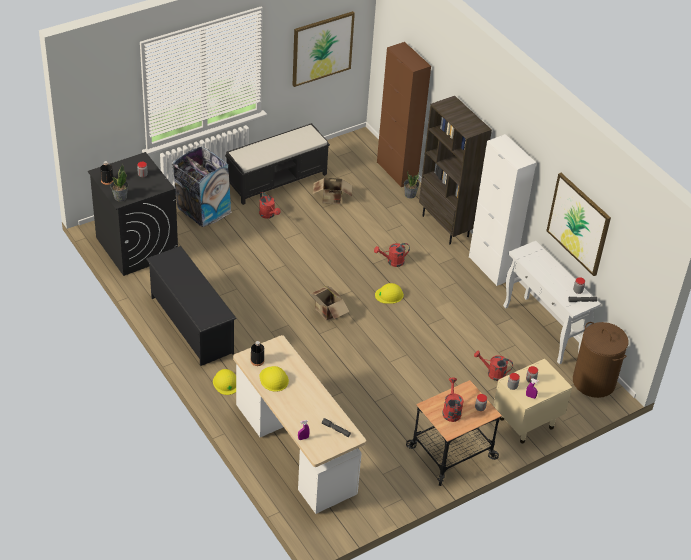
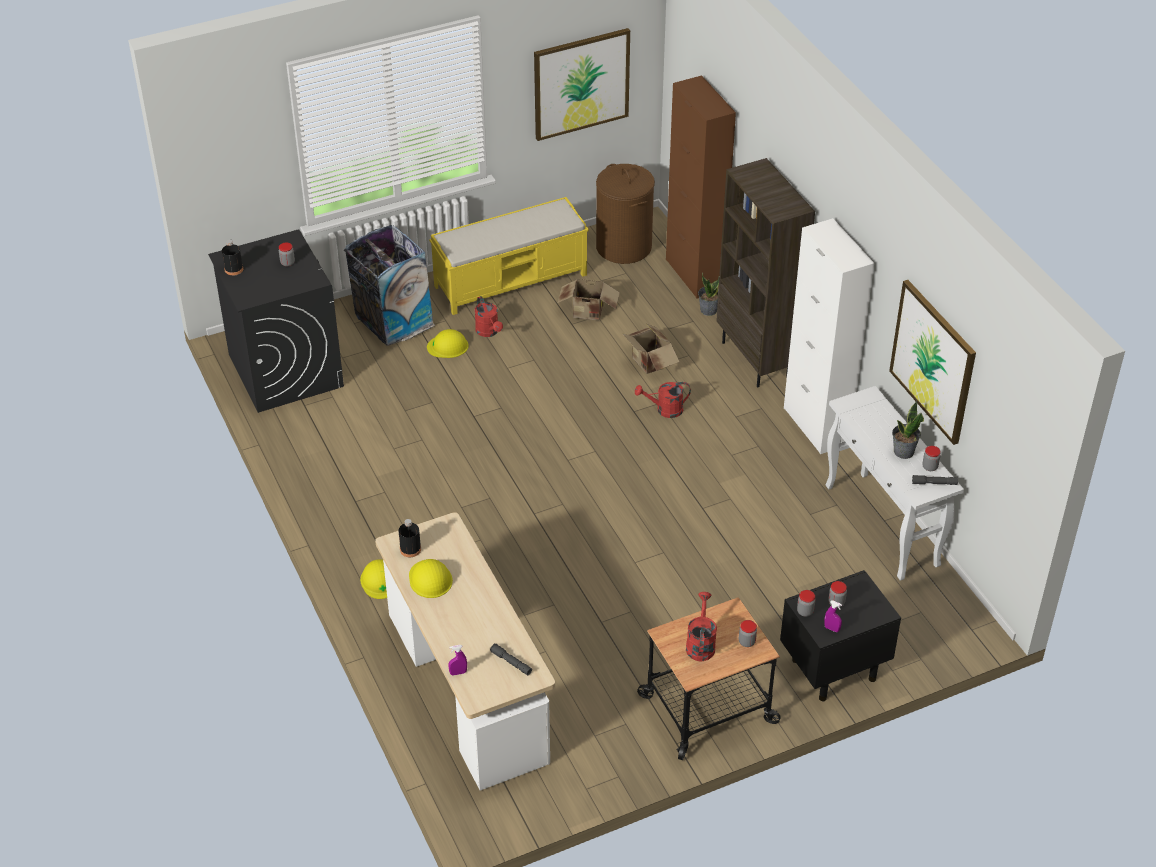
camera: 10 degrees right, 0 degrees up
(120, 197) = (247, 294): potted plant -> potted plant (903, 451)
(191, 324) = (344, 490): black shoe rack -> none
(277, 179) = (511, 280): black bench -> yellow bench
(327, 313) = (551, 483): cardboard box -> cardboard box (649, 364)
(389, 295) = (651, 460): yellow hard hat -> yellow hard hat (448, 346)
(493, 373) = (793, 589): red watering can -> none
(525, 423) = (832, 670): beige nightstand -> black nightstand
(594, 382) = (952, 611): brown laundry basket -> brown laundry basket (624, 247)

